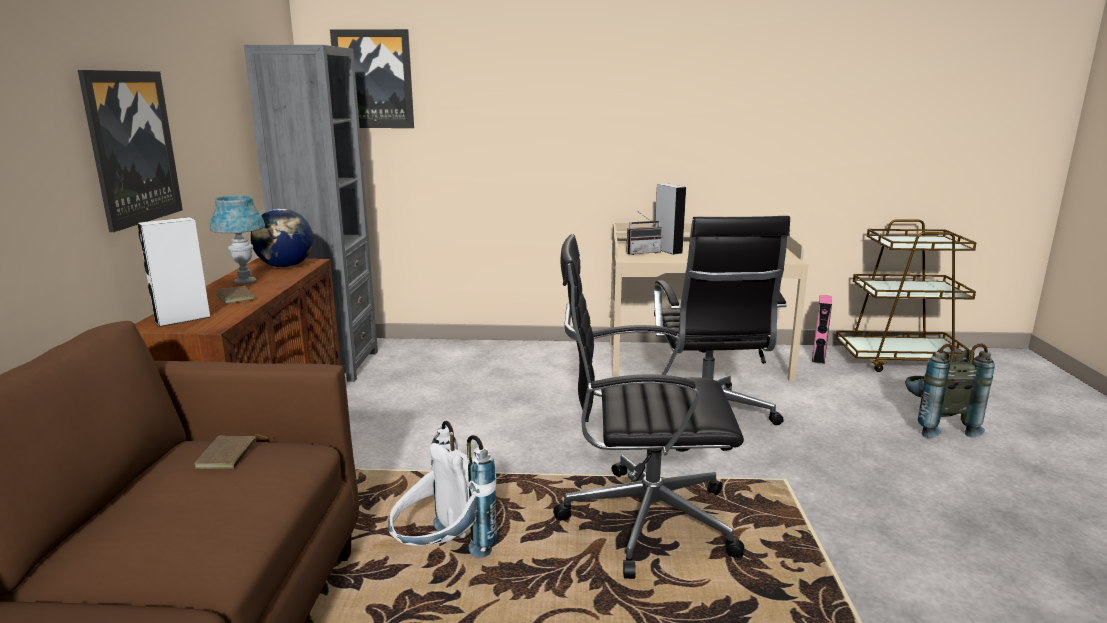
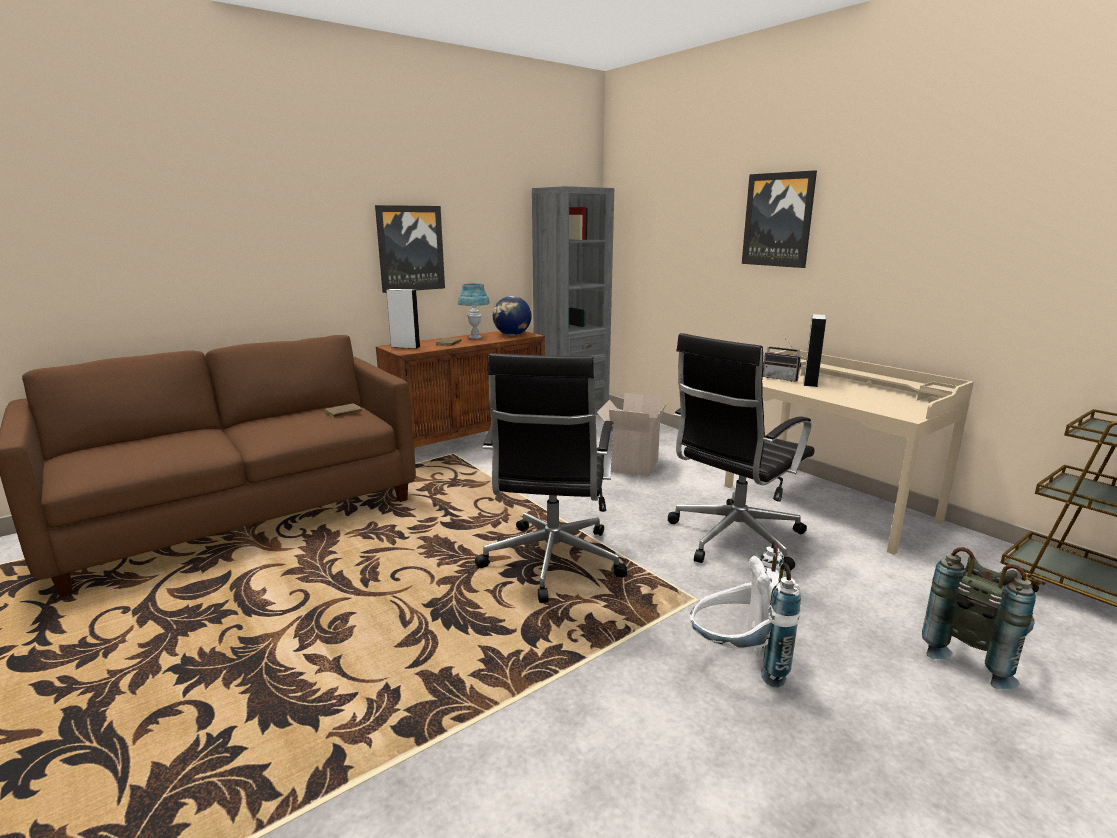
camera: 50 degrees right, 0 degrees up
(373, 79) = (640, 211): picture -> picture (778, 220)
(442, 556) = (434, 521): white backpack -> white backpack (737, 662)
(504, 391) = (632, 464): none -> cardboard box
(642, 520) = (551, 563): black office chair -> black office chair turned 135 degrees counterclockwise
(818, 358) = (978, 551): pink speaker -> none

